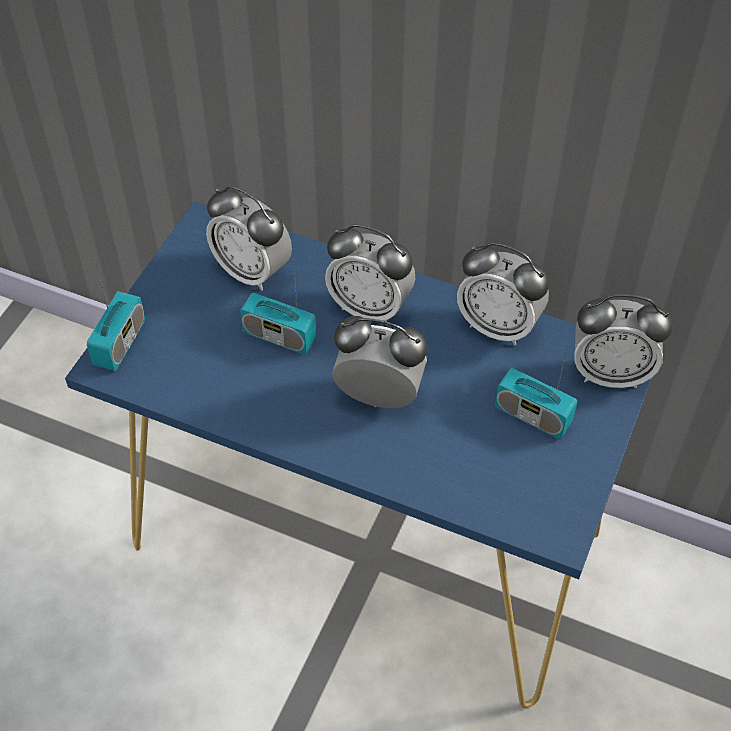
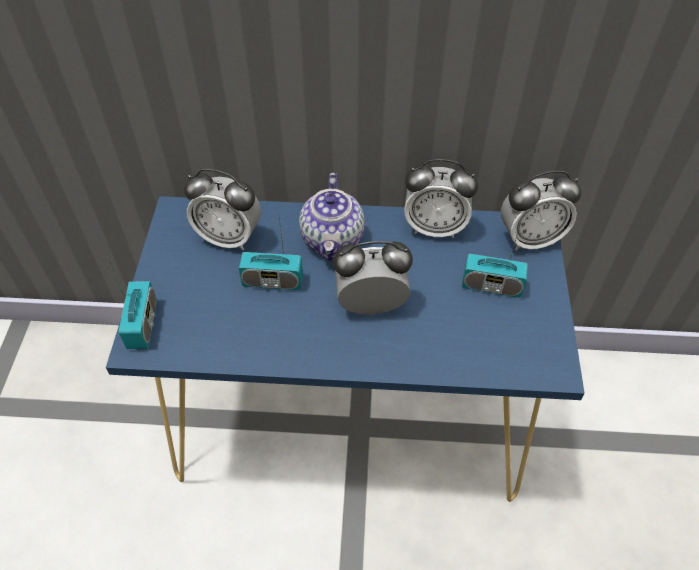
camera: 20 degrees left, 0 degrees up
(370, 307) = (333, 240): alarm clock -> teapot

